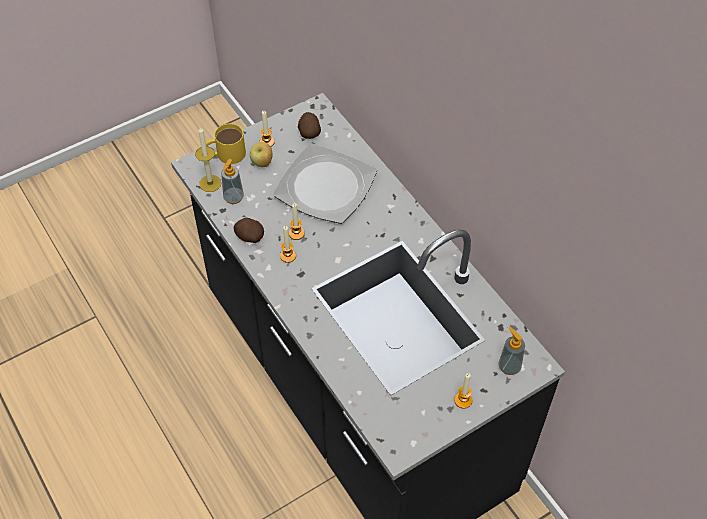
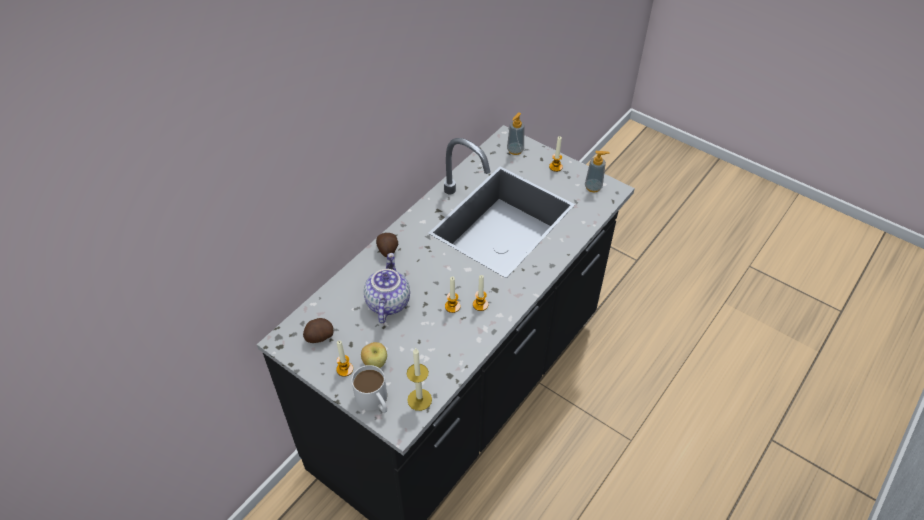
camera: 110 degrees left, 5 degrees down
(225, 154) = (374, 401): yellow mug -> white mug
(233, 197) = (430, 371): soap dispenser -> soap dispenser (593, 187)
(249, 237) = (472, 341): potato -> potato (387, 250)
(325, 186) = (387, 302): plate -> teapot

